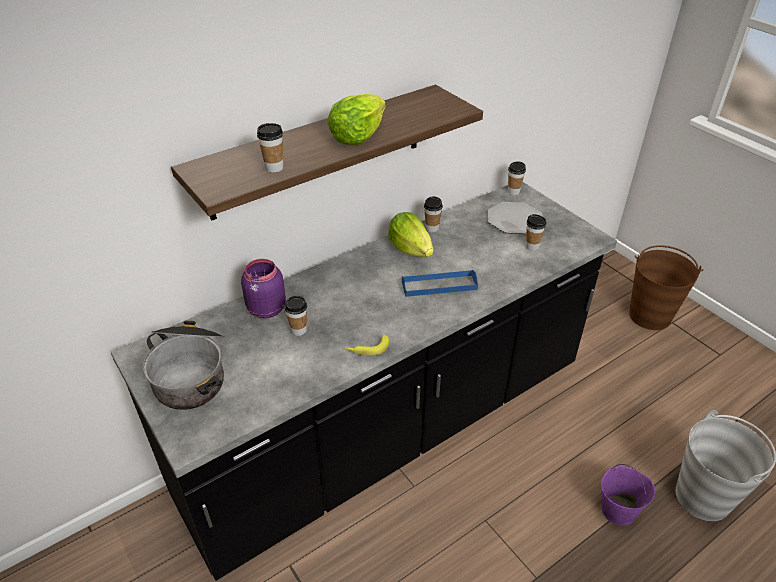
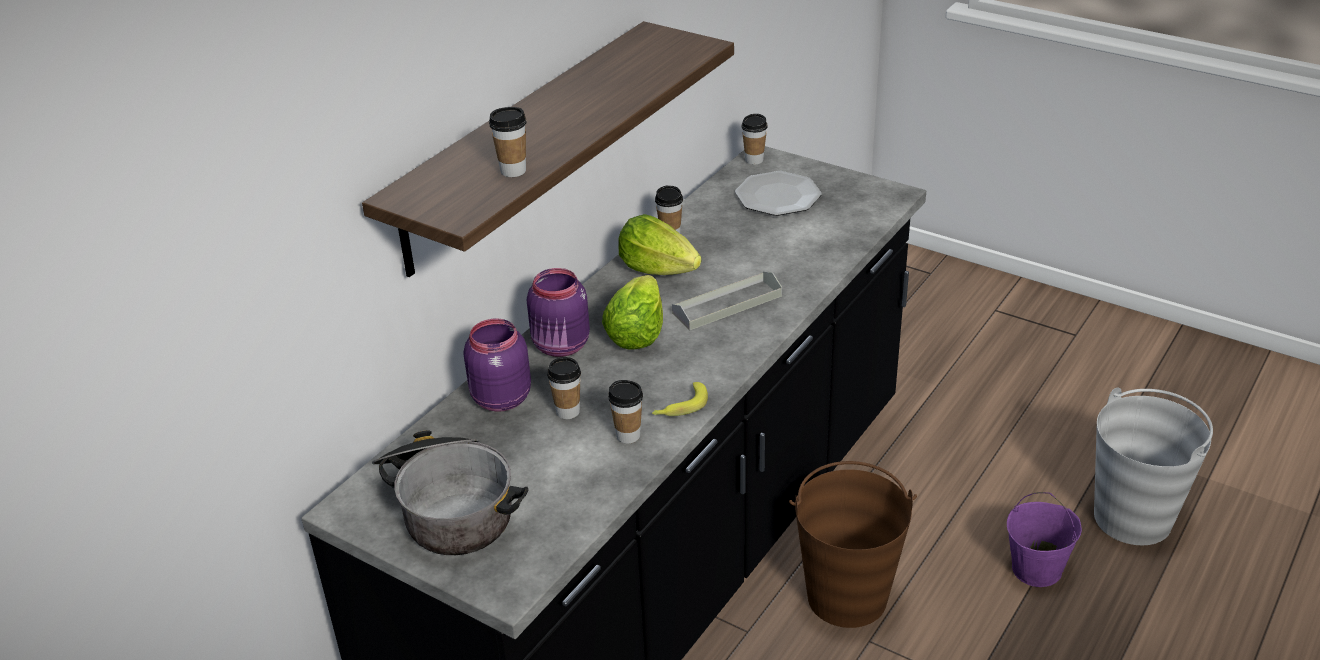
camera: 20 degrees left, 5 degrees down
(322, 285) = (561, 346): none -> purple jar
(357, 137) = (593, 109): lettuce -> lettuce (636, 334)
(439, 285) = (727, 304): blue tray -> grey tray
(532, 246) = (821, 224): cup -> cup (628, 435)
(650, 315) = (962, 309): brown bucket -> brown bucket (847, 596)

